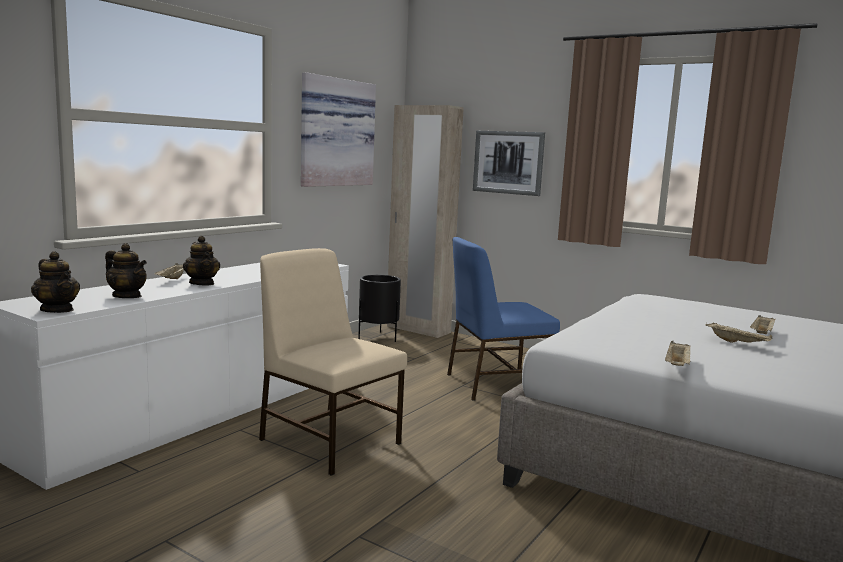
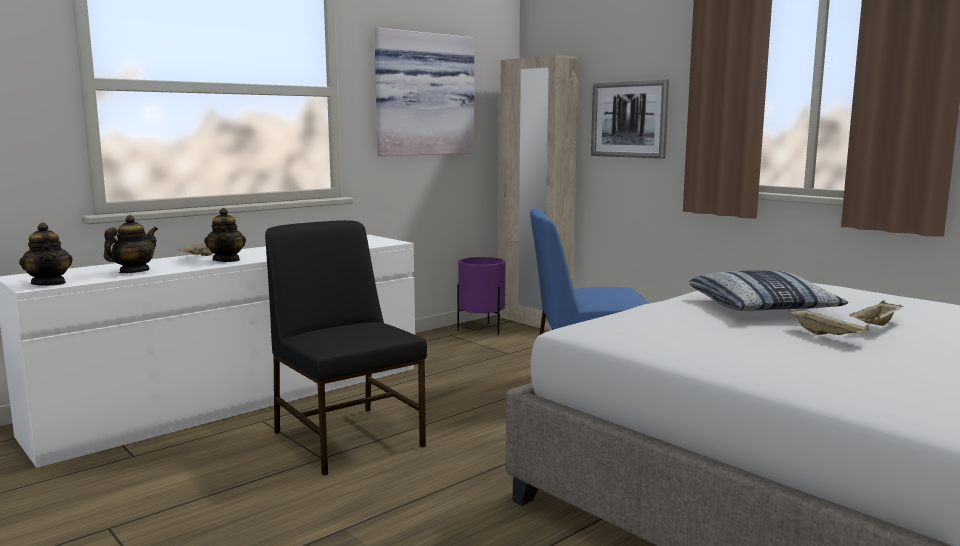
camera: 15 degrees right, 0 degrees up
(127, 296) = (134, 271): teapot -> teapot turned 105 degrees counterclockwise
(329, 440) = (348, 437): beige chair -> black chair
(378, 337) = (481, 329): black planter -> purple planter
(671, 321) = (762, 308): none -> pillow
(677, 366) = (700, 360): beige tray -> none

